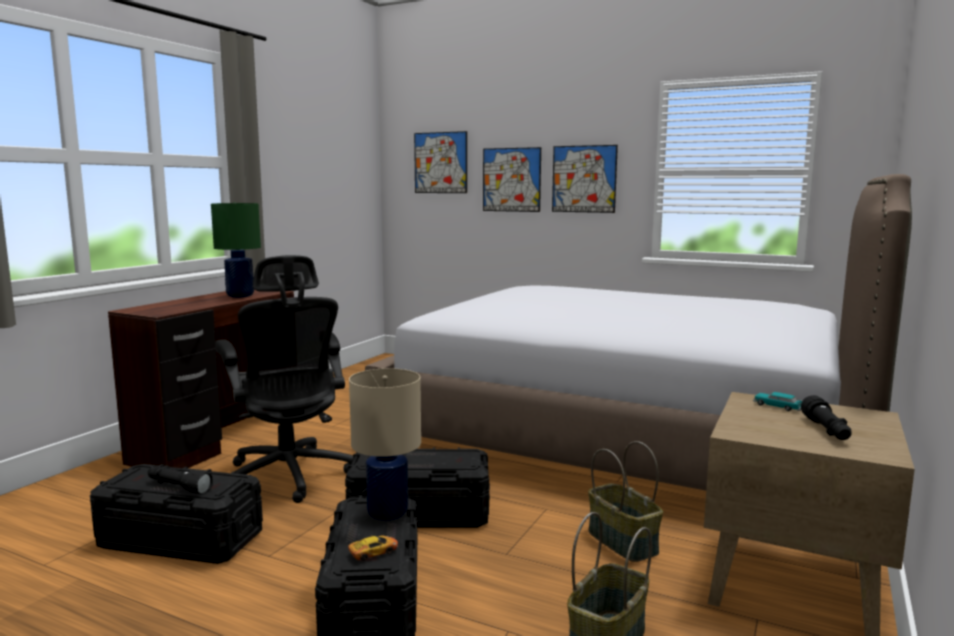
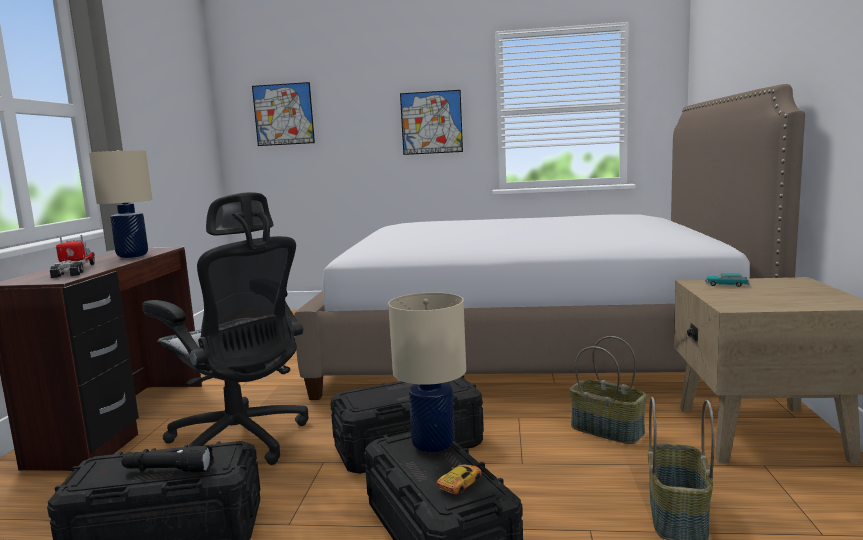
camera: 20 degrees left, 0 degrees up
(181, 305) = (74, 270): none -> toy truck
(240, 297) = (132, 257): green table lamp -> beige table lamp
(511, 180) = (360, 127): picture -> none
(826, 431) = (789, 295): black flashlight -> none

